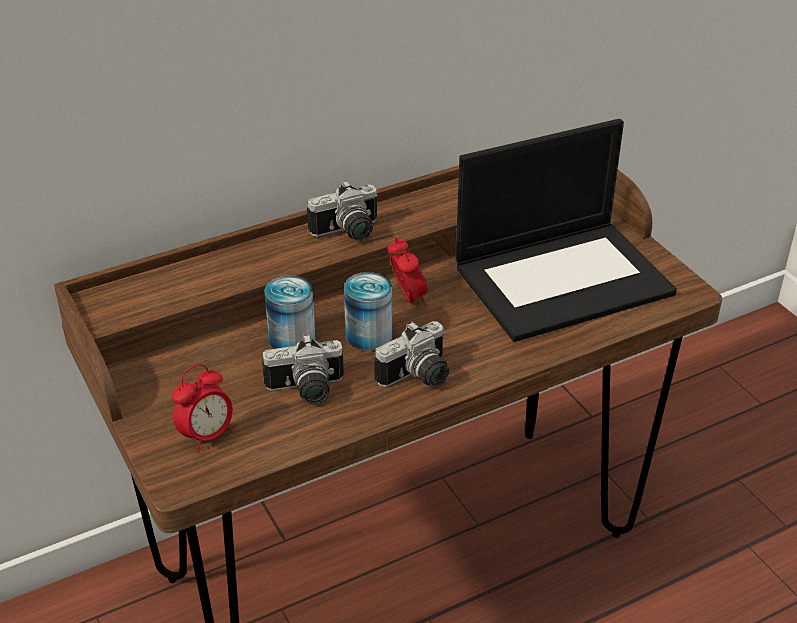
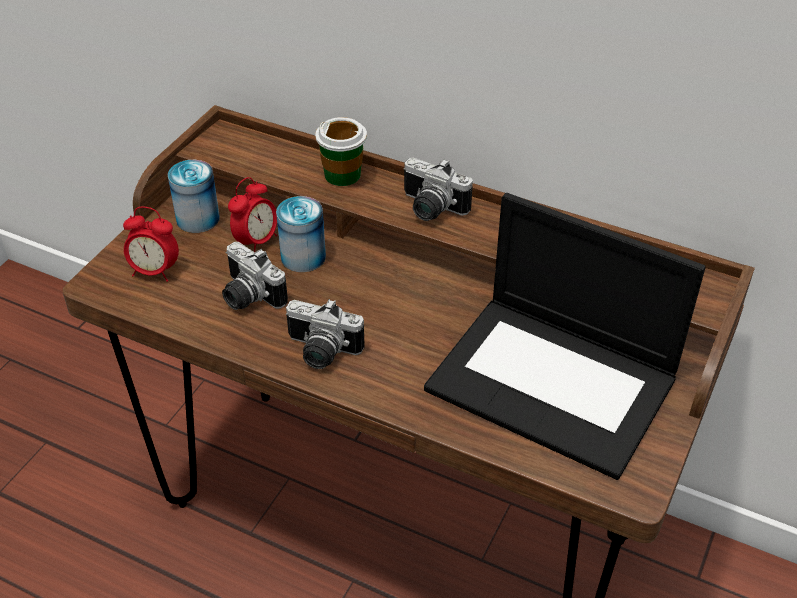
camera: 55 degrees right, 5 degrees up
(249, 257) = (343, 175): none -> cup
(369, 335) = (347, 297): can -> can (198, 219)
(408, 299) = (418, 296): alarm clock -> alarm clock (256, 242)

